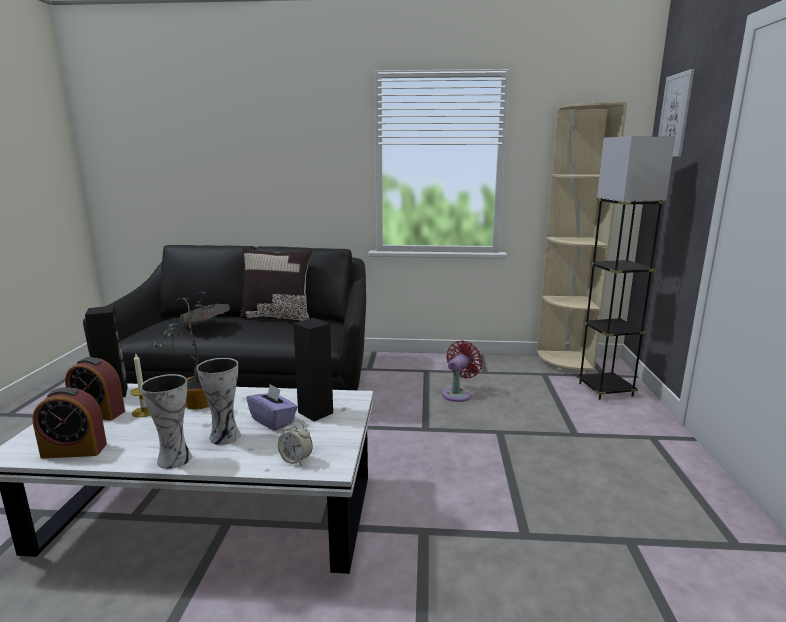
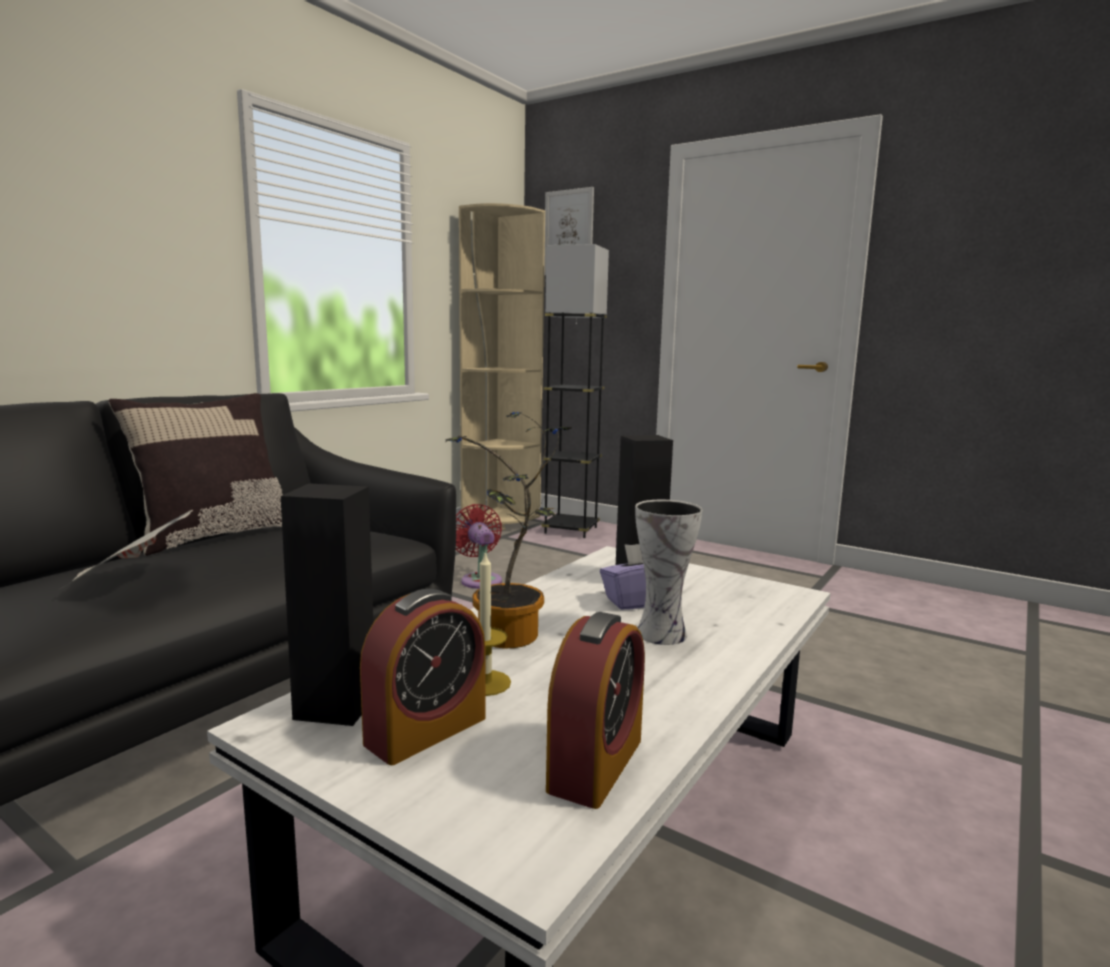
camera: 60 degrees left, 5 degrees down
(174, 458) = (706, 674): vase -> none
(296, 460) = (765, 606): alarm clock -> none

